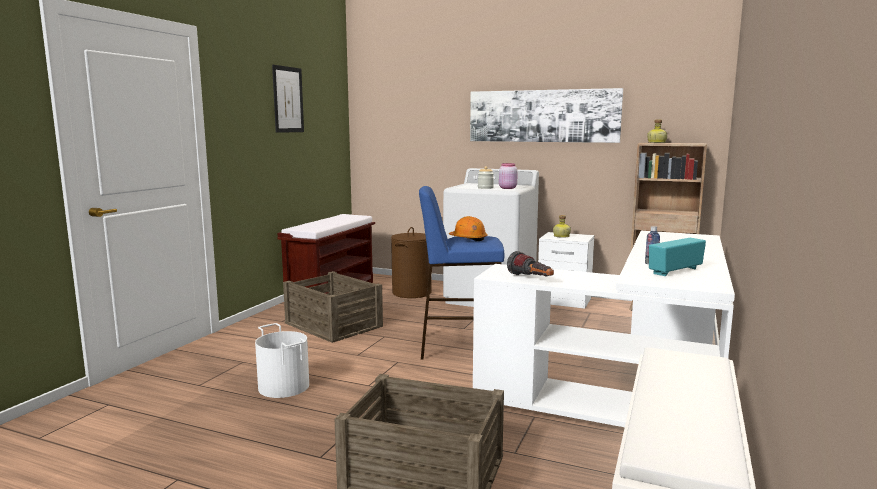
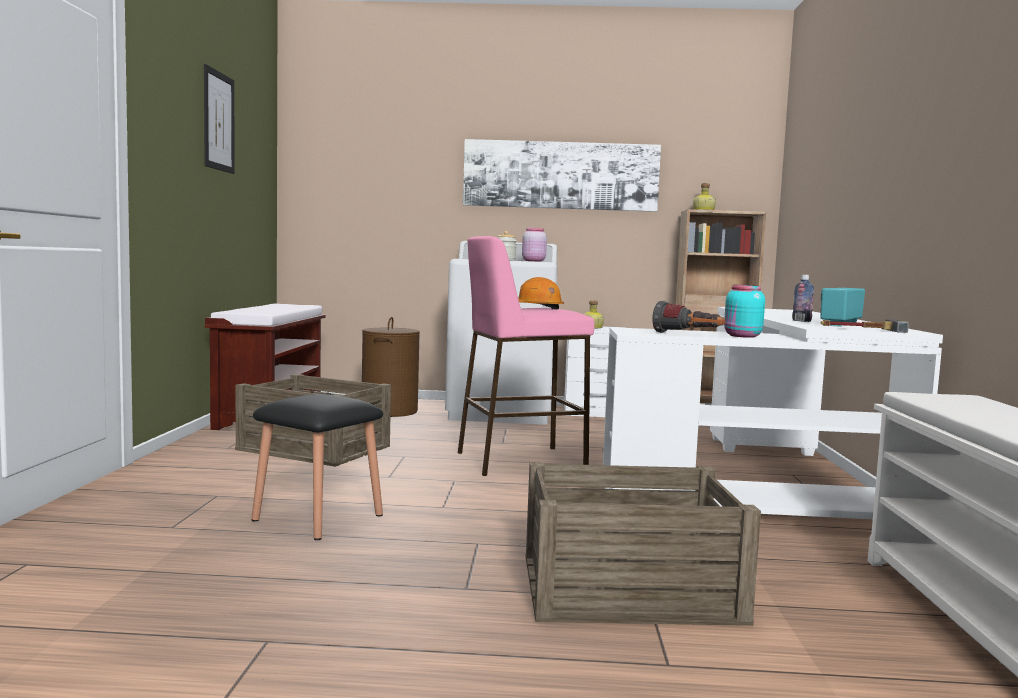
camera: 20 degrees left, 5 degrees down
(284, 386) = (318, 517): white bucket -> black stool
(459, 347) = (519, 461): blue stool -> pink stool
(577, 281) = (742, 336): none -> turquoise jar
(668, 283) = (860, 329): none -> hammer

